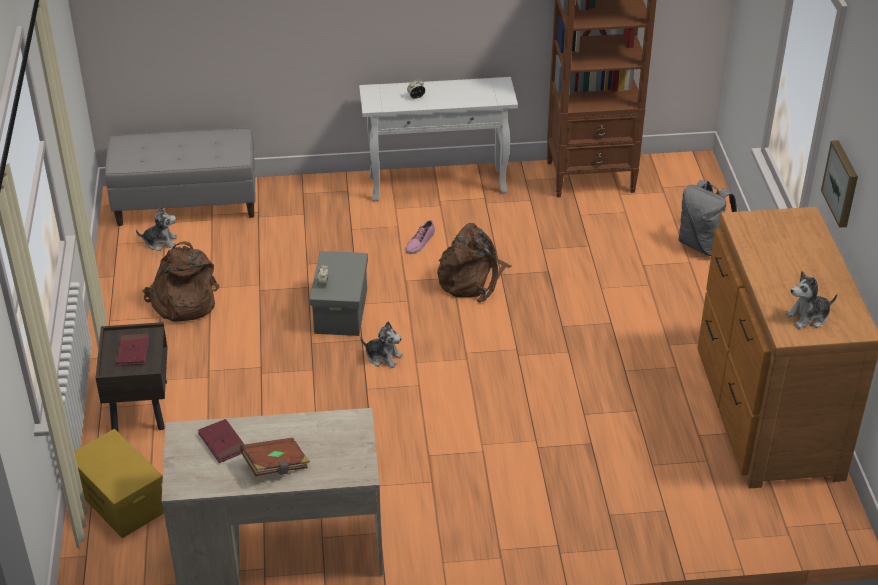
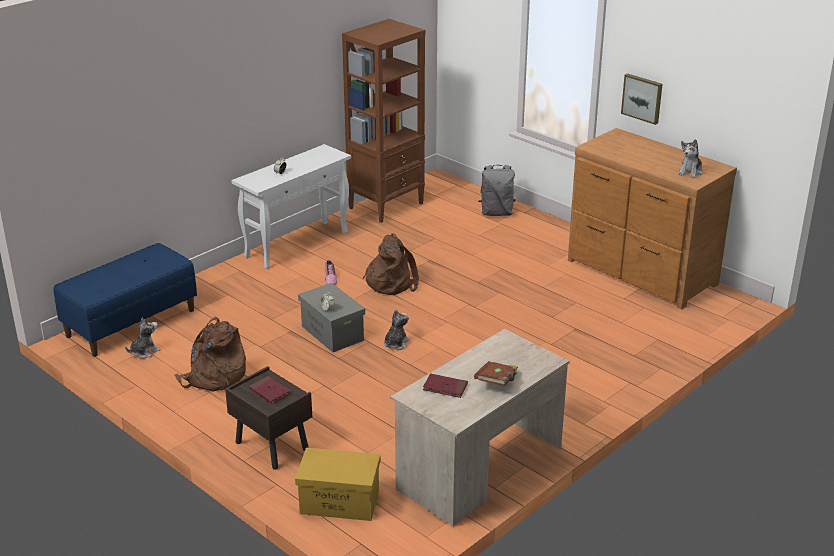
camera: 40 degrees left, 10 degrees down
(187, 203) = (131, 323): grey bench -> blue bench
(383, 357) = (396, 344): plush toy -> plush toy turned 45 degrees counterclockwise

